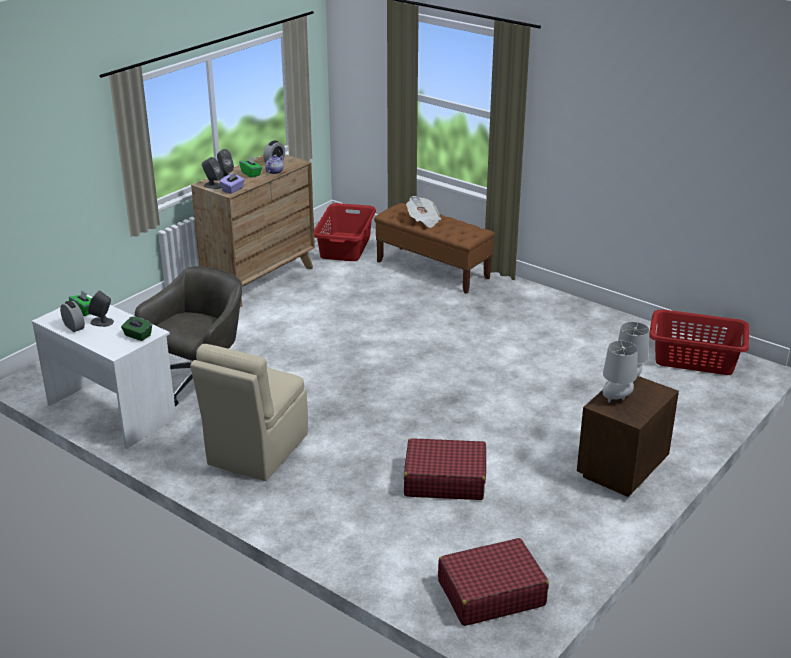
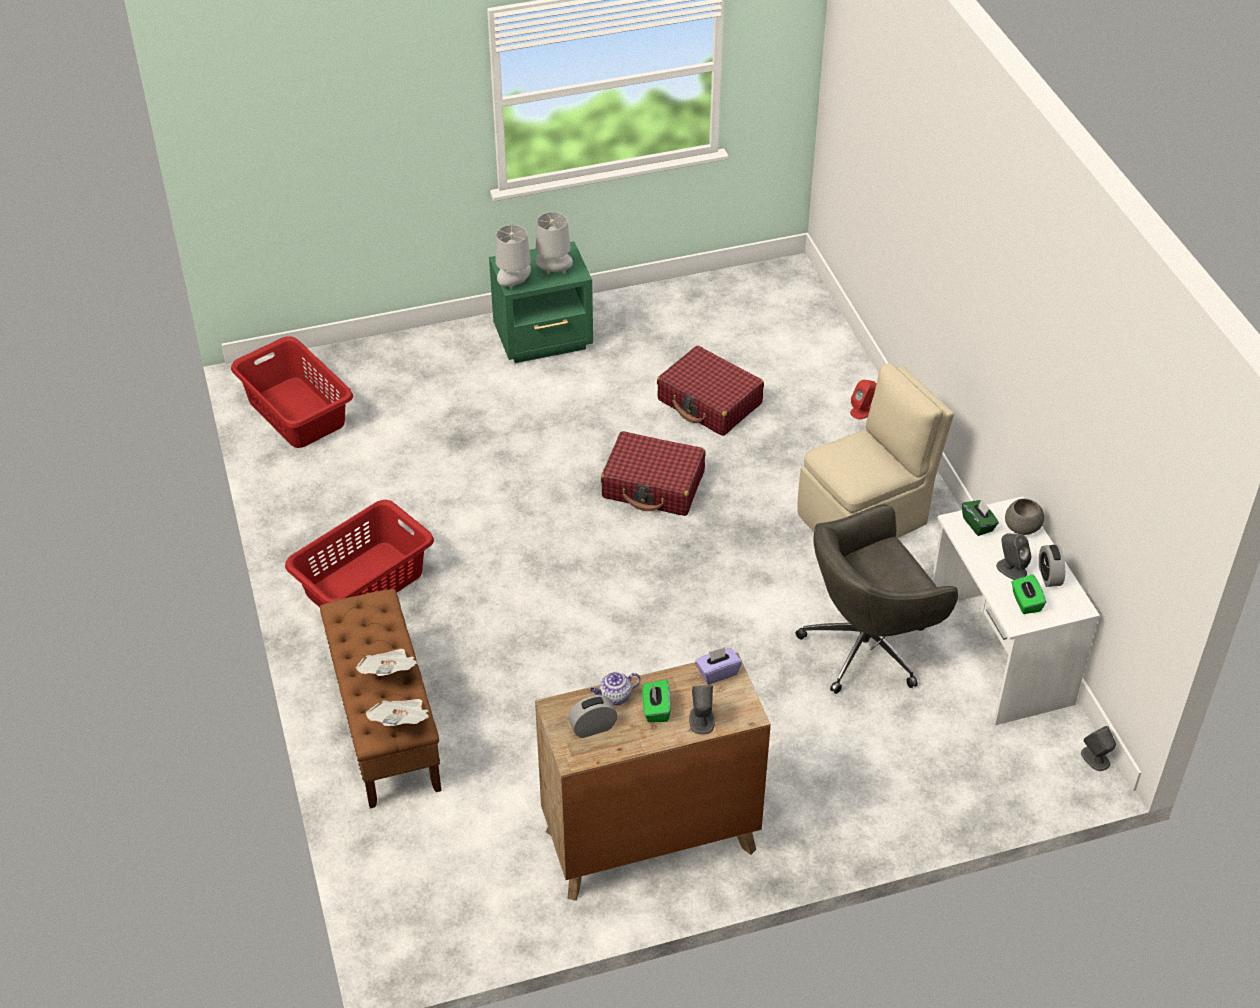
camera: 145 degrees left, 15 degrees up
(105, 344) = (1021, 527): none -> grey bowl
(213, 185) = (739, 702): grey speaker -> grey speaker (1095, 758)
(317, 526) = (863, 411): none -> red speaker
(345, 247) = (450, 862): red laundry basket -> red laundry basket (365, 583)
(395, 211) = (401, 722): none -> newspaper
(490, 593) = (769, 300): red suitcase -> red suitcase (653, 485)
(620, 470) = (545, 340): brown nightstand -> green nightstand

